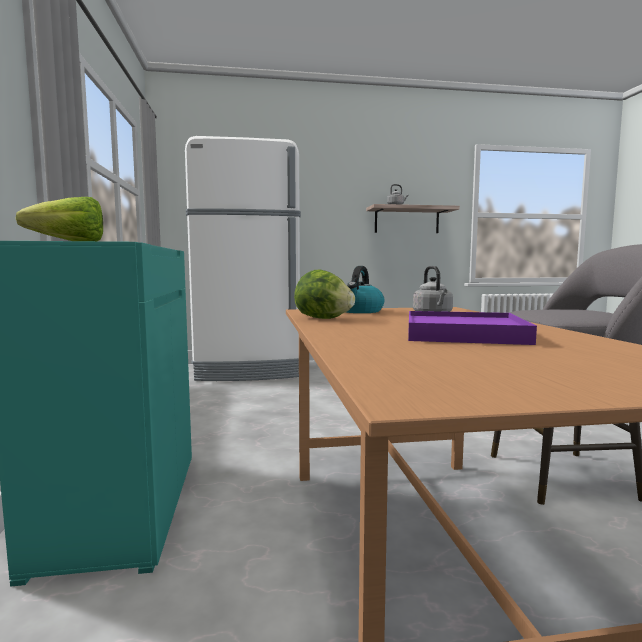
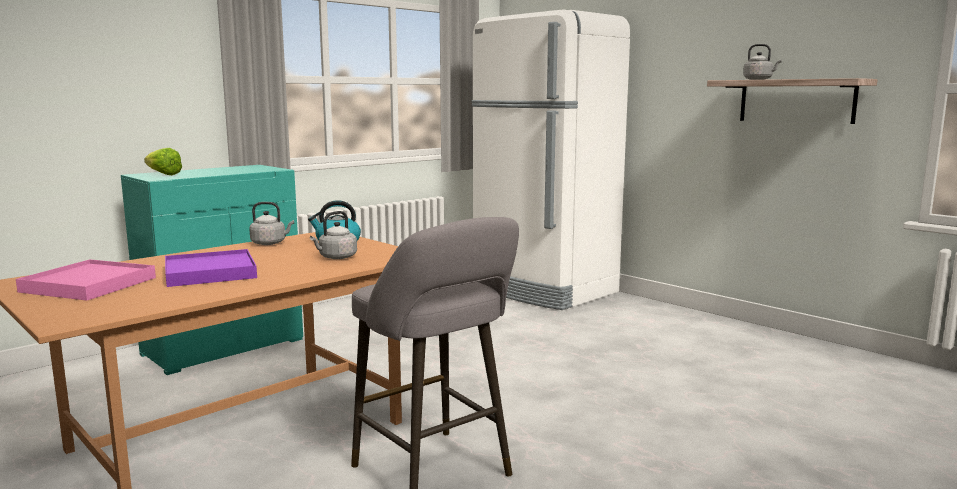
camera: 55 degrees right, 5 degrees up
(323, 318) = (270, 243): lettuce -> grey kettle
(493, 365) = (89, 285): none -> pink tray

